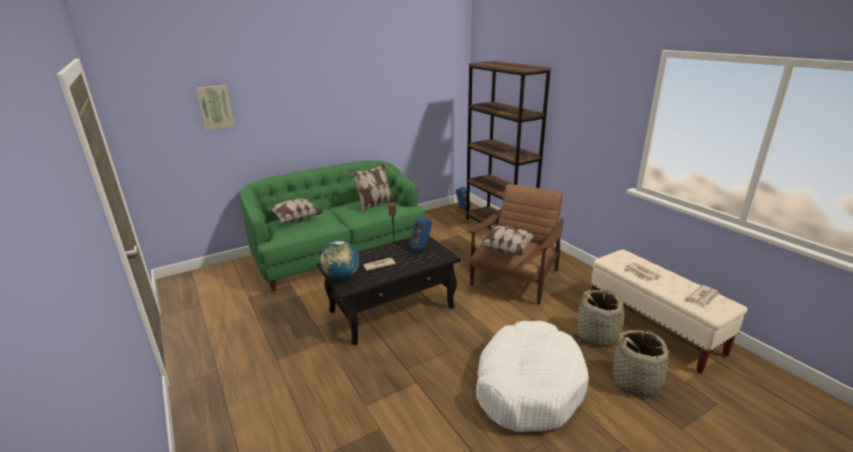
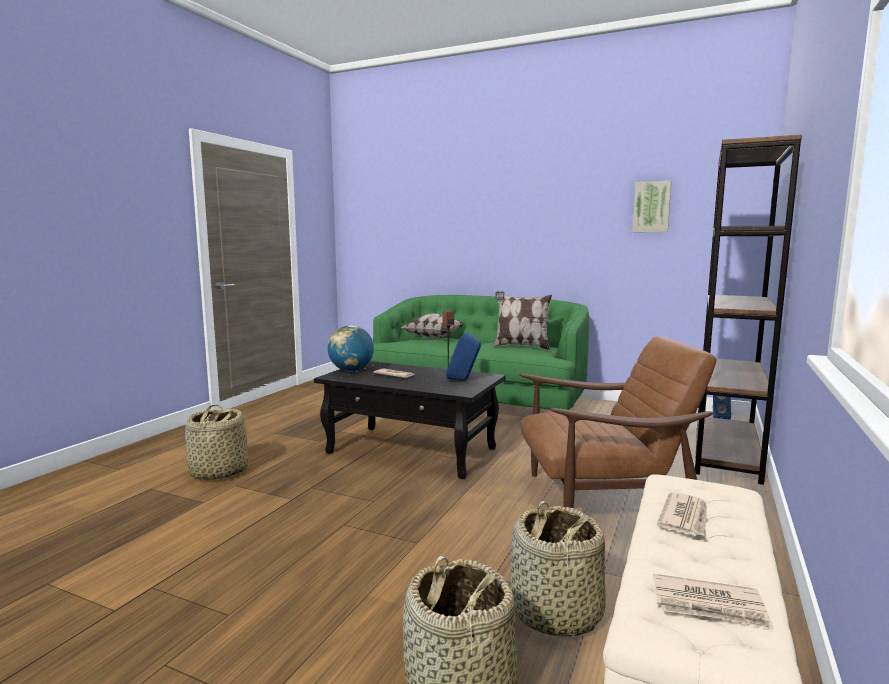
camera: 55 degrees right, 15 degrees down
(215, 107) = (412, 212): picture -> picture (651, 207)
(328, 409) = (218, 472): none -> basket
(506, 249) = (566, 421): pillow -> none
(528, 385) = (347, 573): white dog bed -> none

